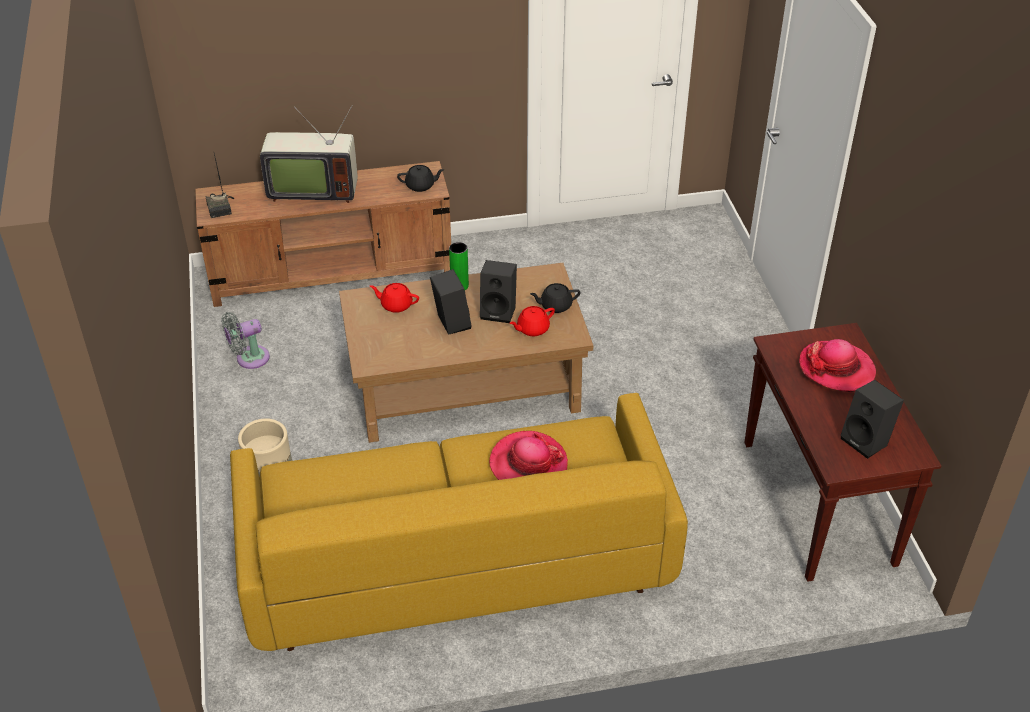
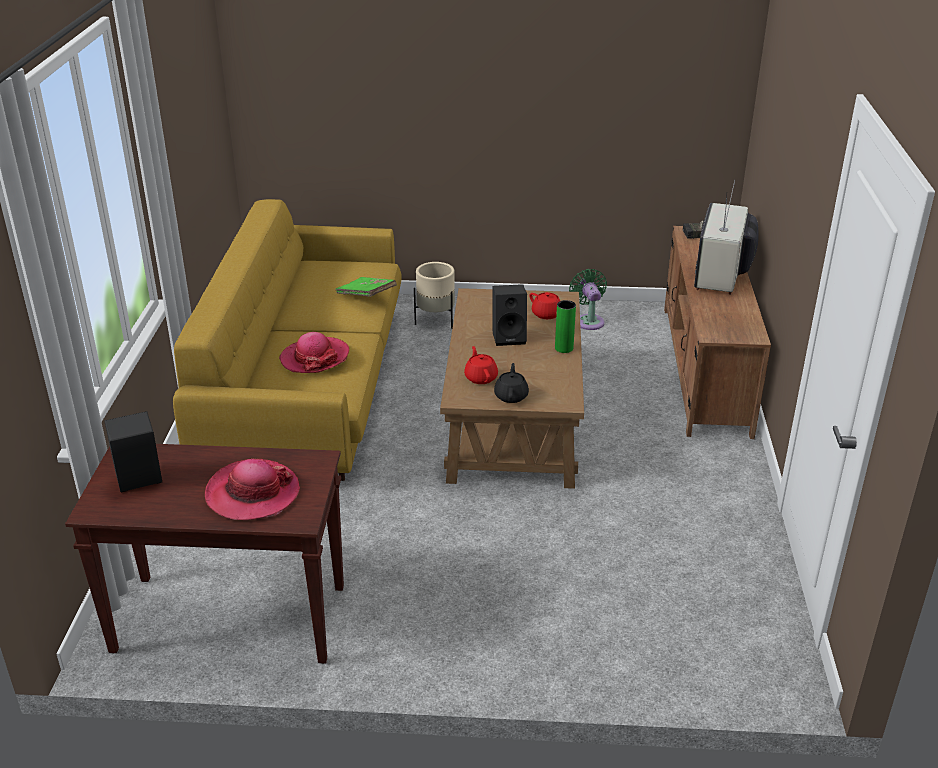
camera: 105 degrees right, 10 degrees down
(249, 358) = (588, 321): grey fan -> green fan
(375, 459) = (366, 295): none -> green book
(396, 305) = (547, 314): red teapot -> red teapot turned 105 degrees clockwise
(420, 186) = (721, 328): black teapot -> none
(499, 311) = (515, 364): black speaker -> none

